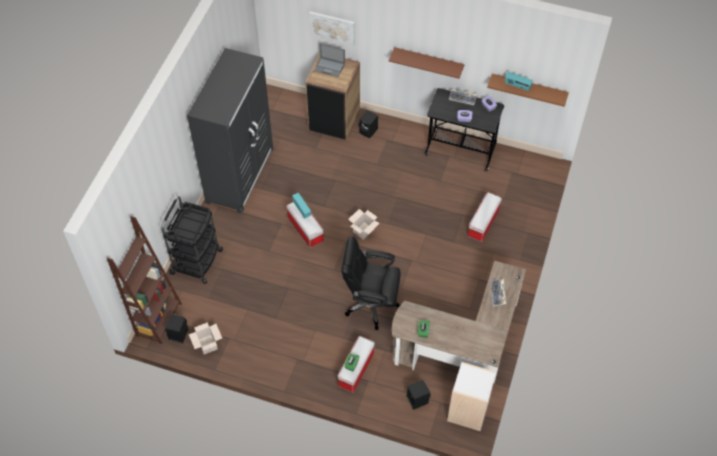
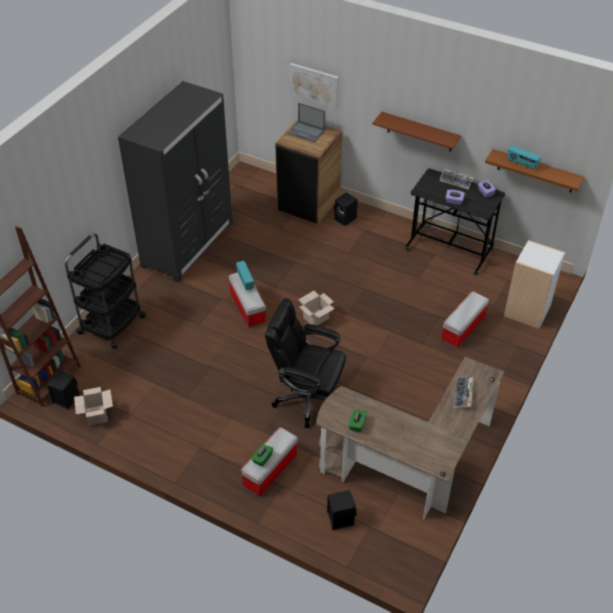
camera: 10 degrees right, 10 degrees down
(467, 411) = (403, 543): bookcase -> bookcase (527, 311)

